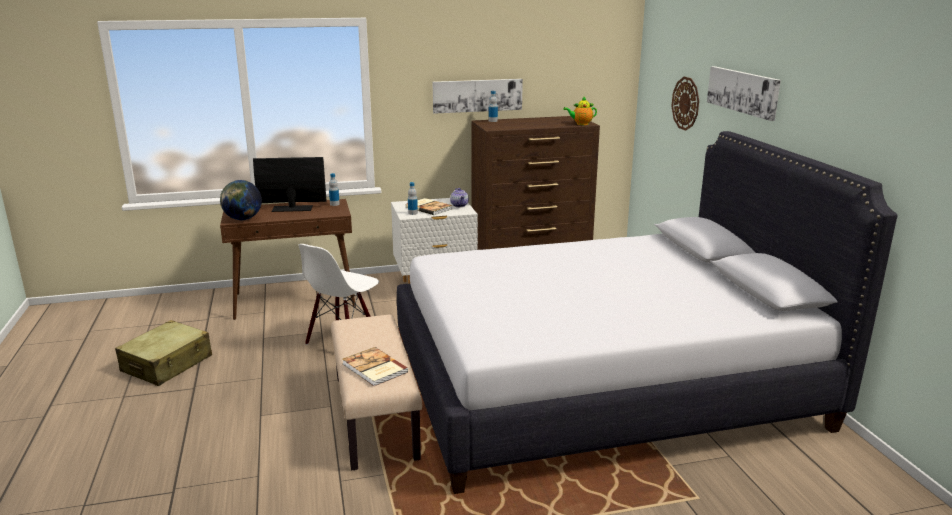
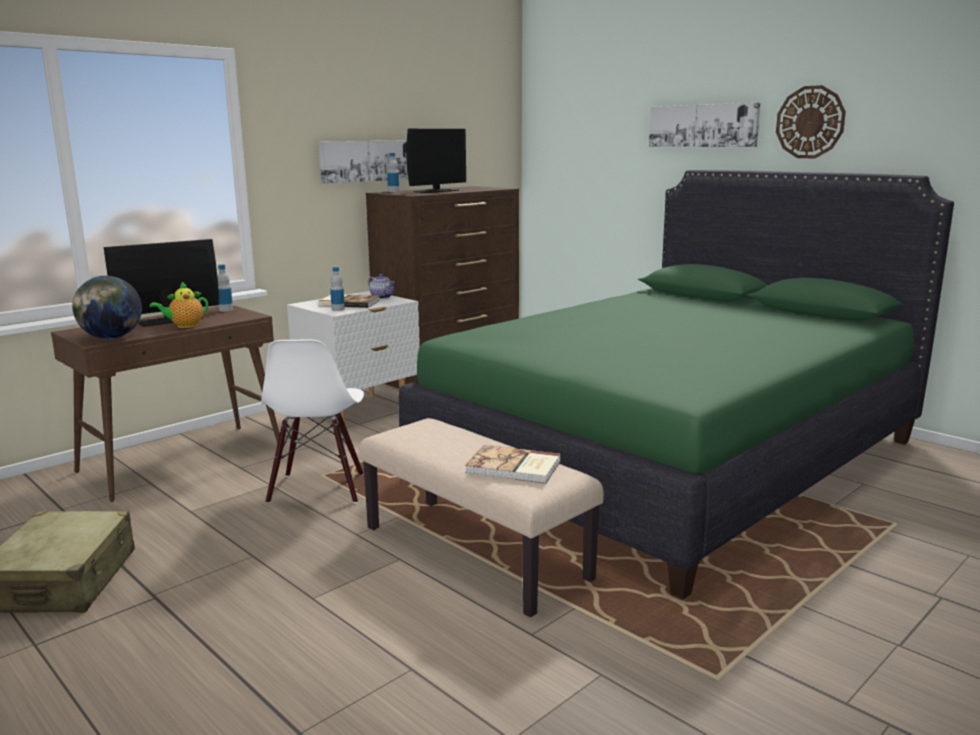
camera: 30 degrees left, 5 degrees down
(523, 124) = (436, 191): none -> monitor
(581, 124) = (497, 188): teapot -> teapot (184, 326)
(601, 385) = (670, 457): white bed -> green bed
(686, 103) = (609, 156): wall clock -> wall clock (810, 122)

